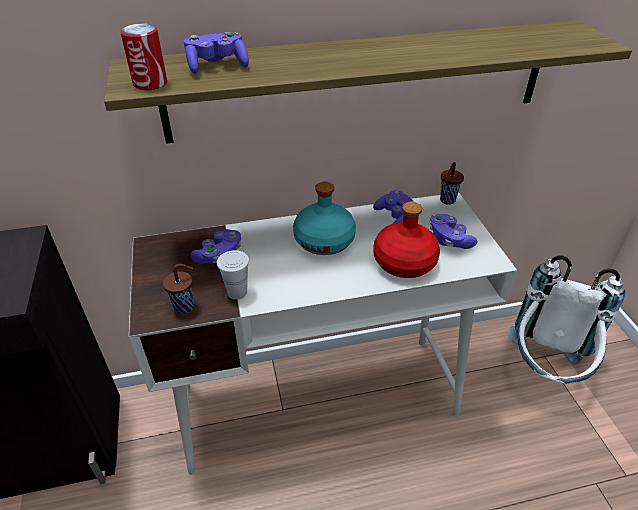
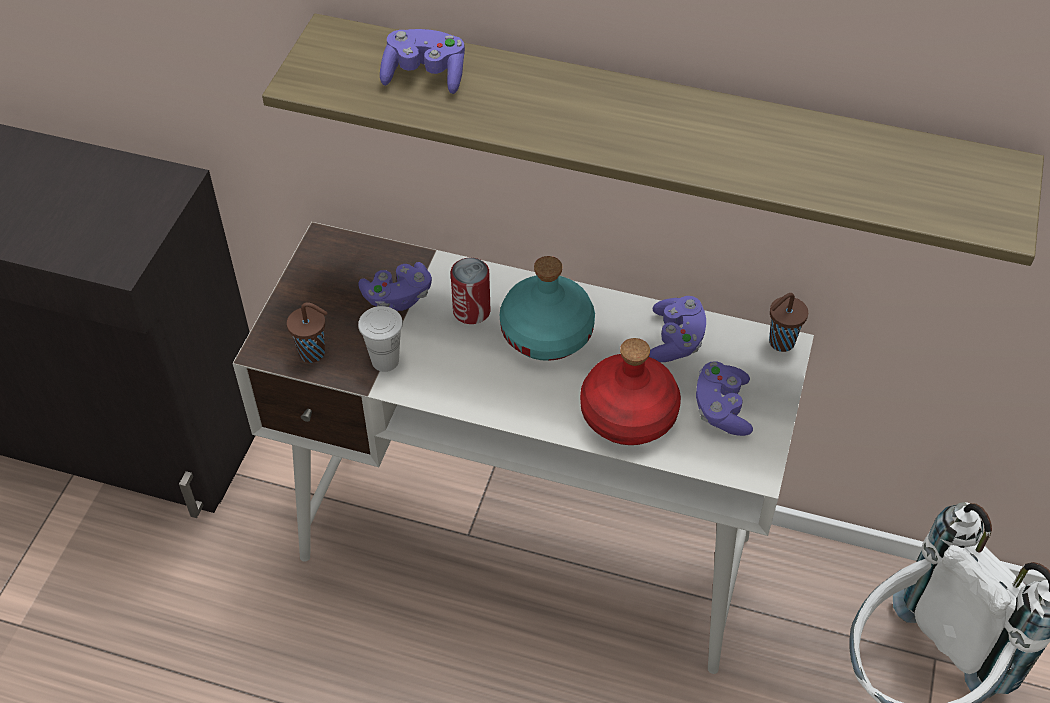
camera: 30 degrees right, 10 degrees up
(150, 83) = (327, 82): can -> can (471, 310)

